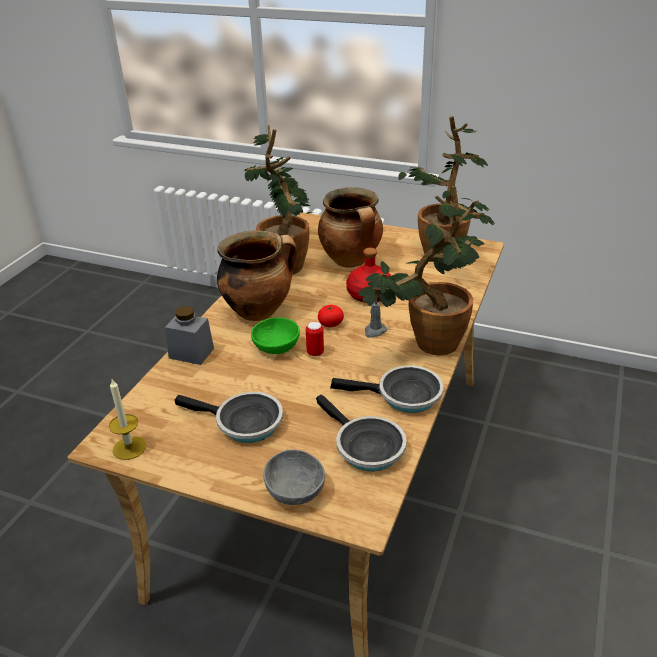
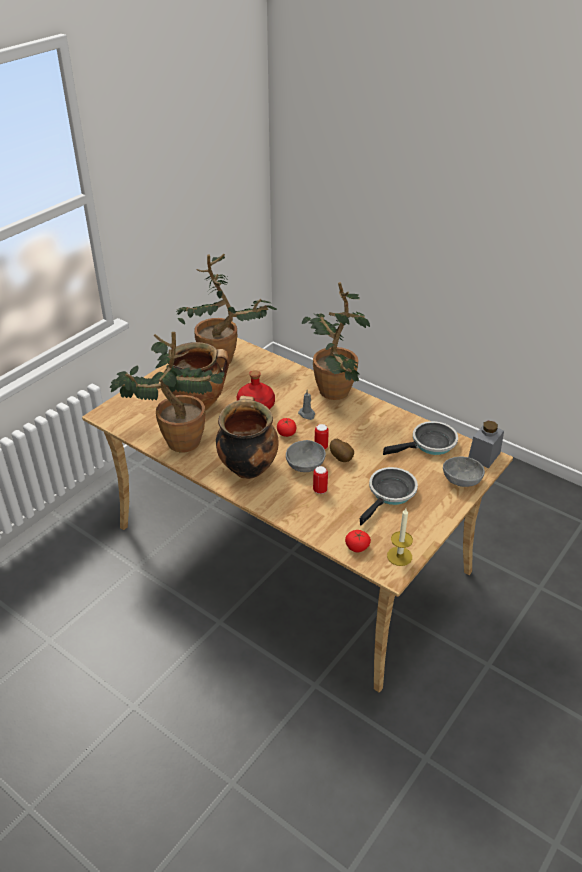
camera: 75 degrees left, 5 degrees up
(142, 410) = (357, 547): none -> tomato
(191, 353) = (291, 513): grey jar -> grey jar (484, 456)
(235, 366) = (320, 490): none -> can
(276, 348) = (306, 466): green bowl -> grey bowl
(301, 372) = (342, 458): none -> potato
(403, 396) = (386, 418): frying pan -> none

